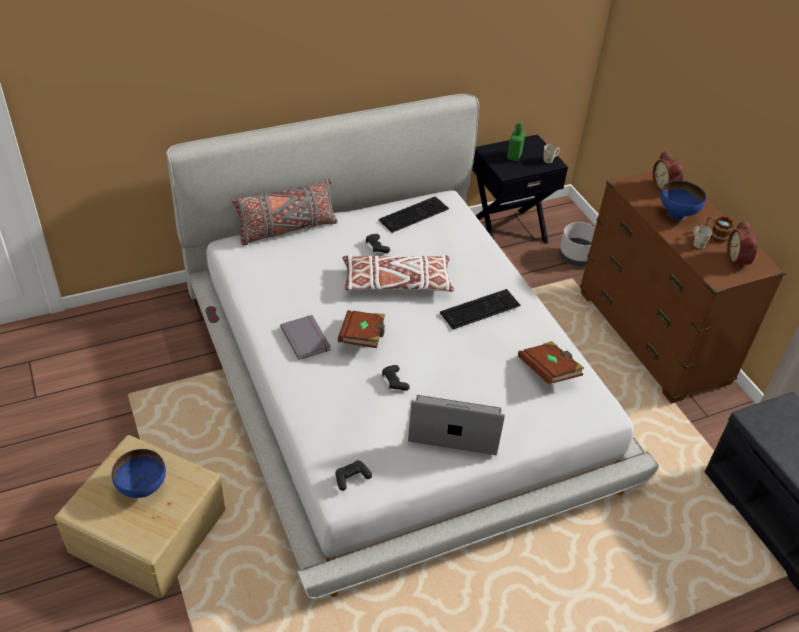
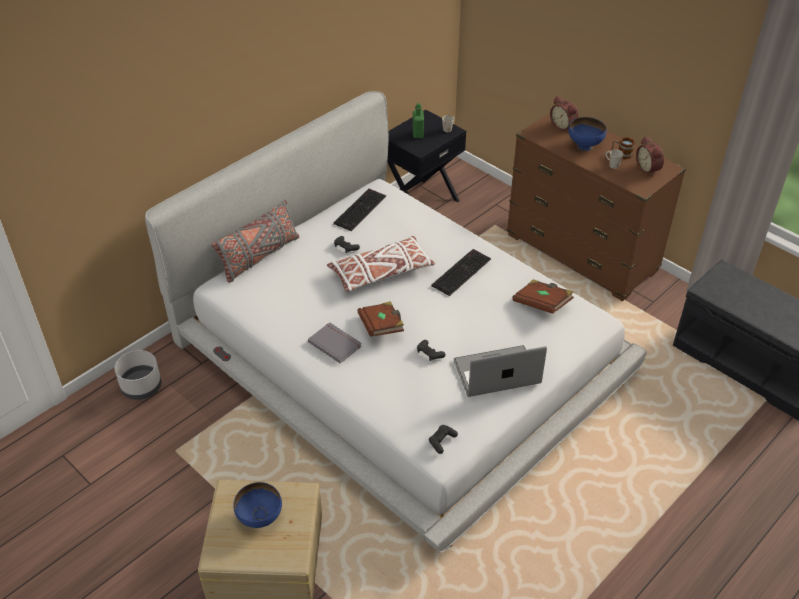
camera: 20 degrees left, 0 degrees up
(576, 257) = (488, 206): grey planter -> grey planter (141, 387)

